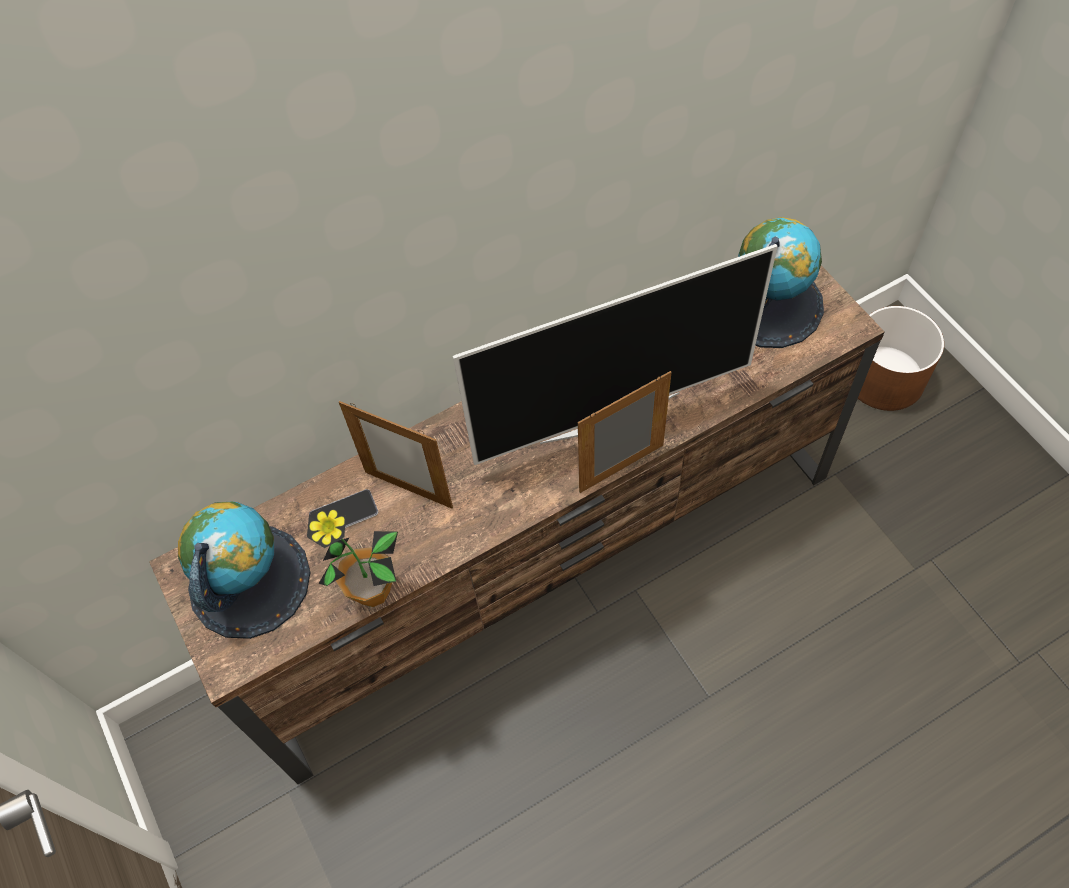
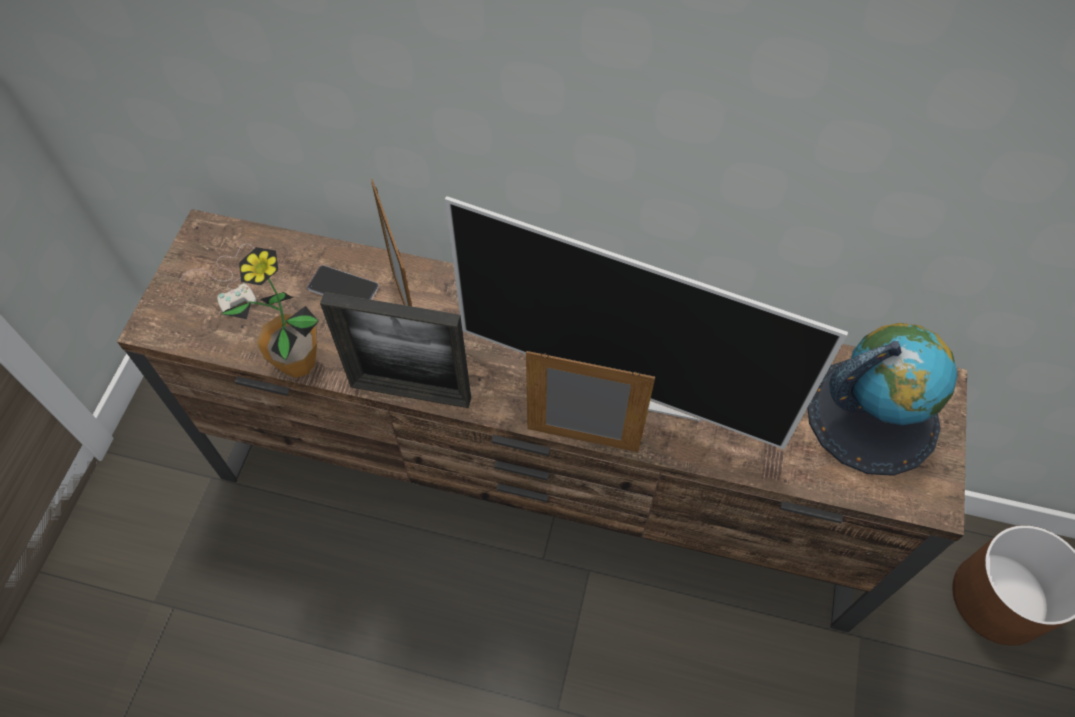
camera: 40 degrees right, 0 degrees up
(249, 580) = (232, 279): globe -> white game controller
(476, 539) = (410, 392): none -> picture frame

